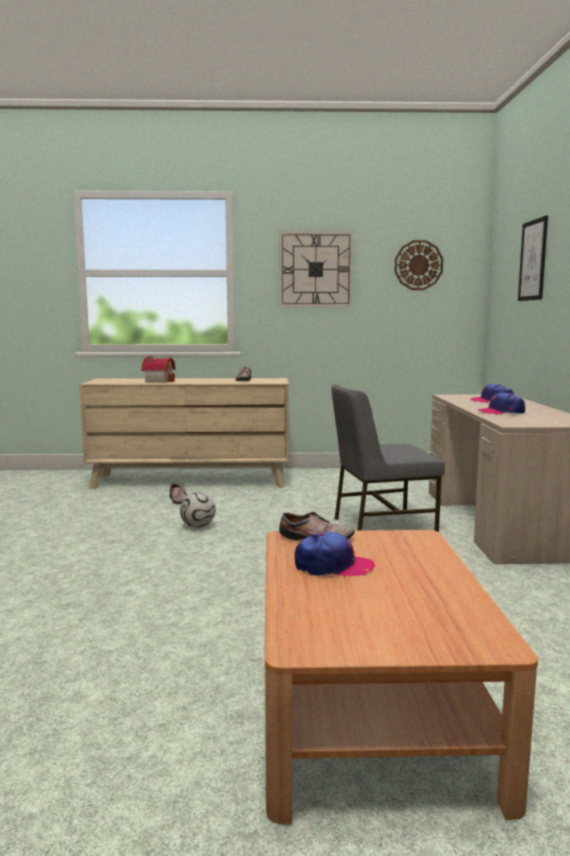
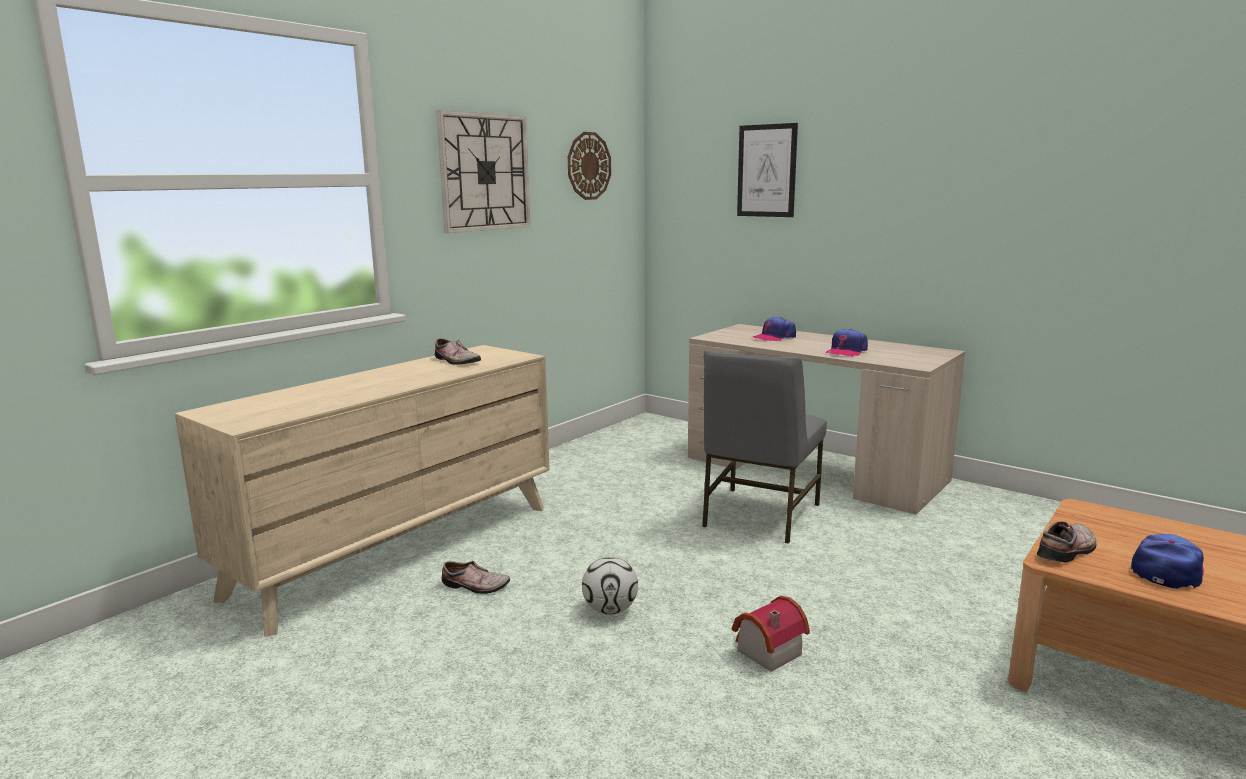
camera: 50 degrees left, 5 degrees up
(159, 381) = (342, 392): toy house -> toy house (765, 651)

